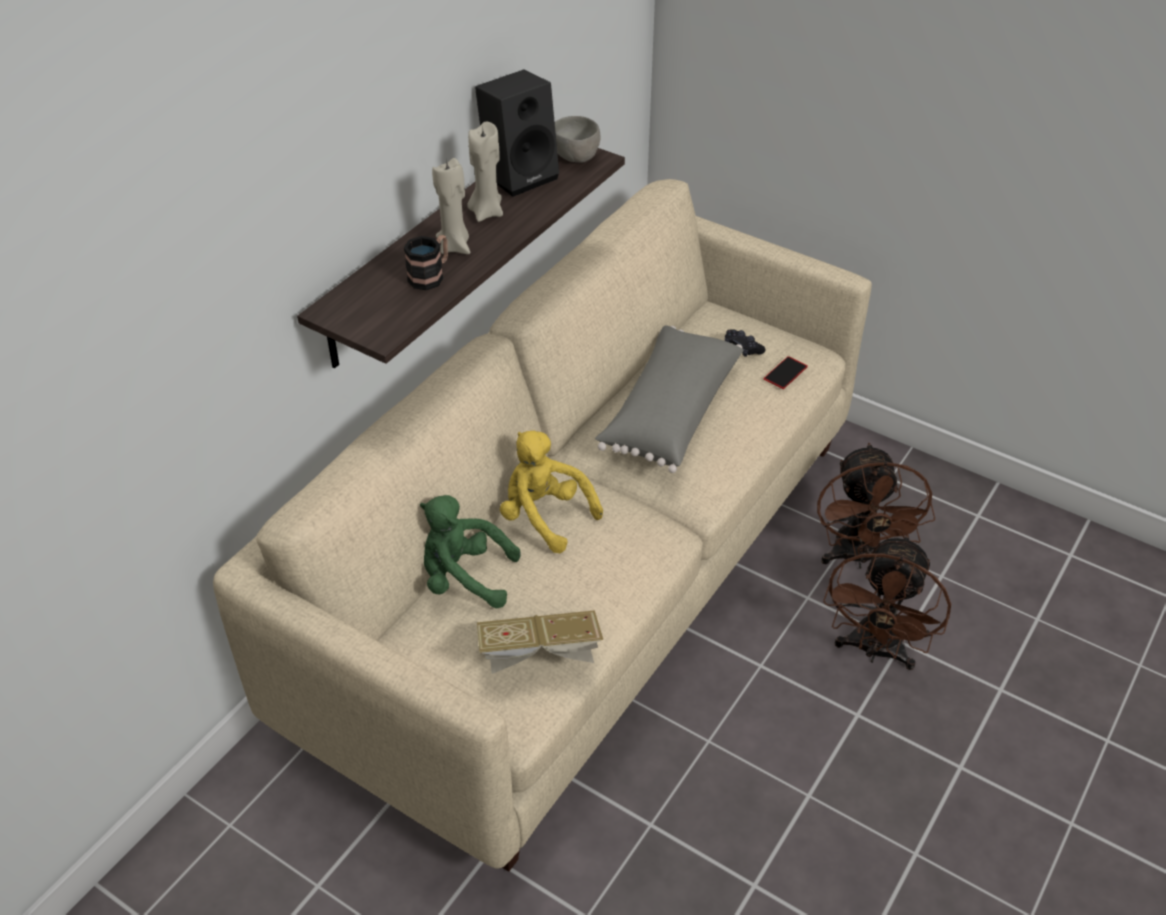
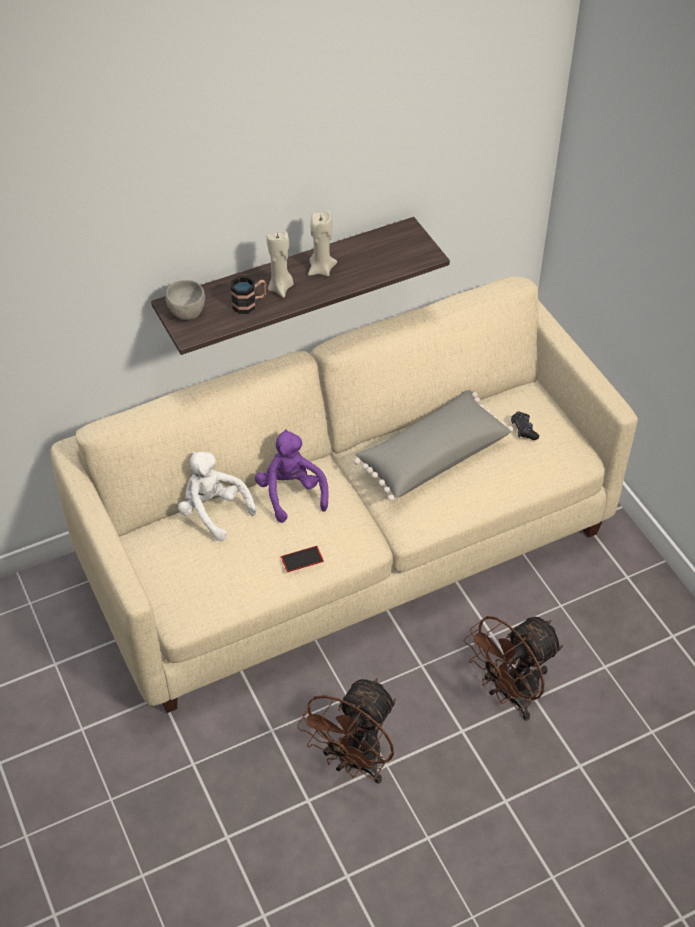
camera: 30 degrees right, 5 degrees up
(464, 578) = (213, 511): green plush toy -> white plush toy
(520, 175) = (366, 248): black speaker -> none
(540, 657) = (222, 584): book -> none
(544, 516) = (291, 493): yellow plush toy -> purple plush toy
(575, 157) = (415, 248): grey bowl -> grey bowl (186, 312)
(785, 373) = (540, 461): phone -> phone (302, 559)
(858, 557) = (552, 624): brown fan -> brown fan (354, 763)

